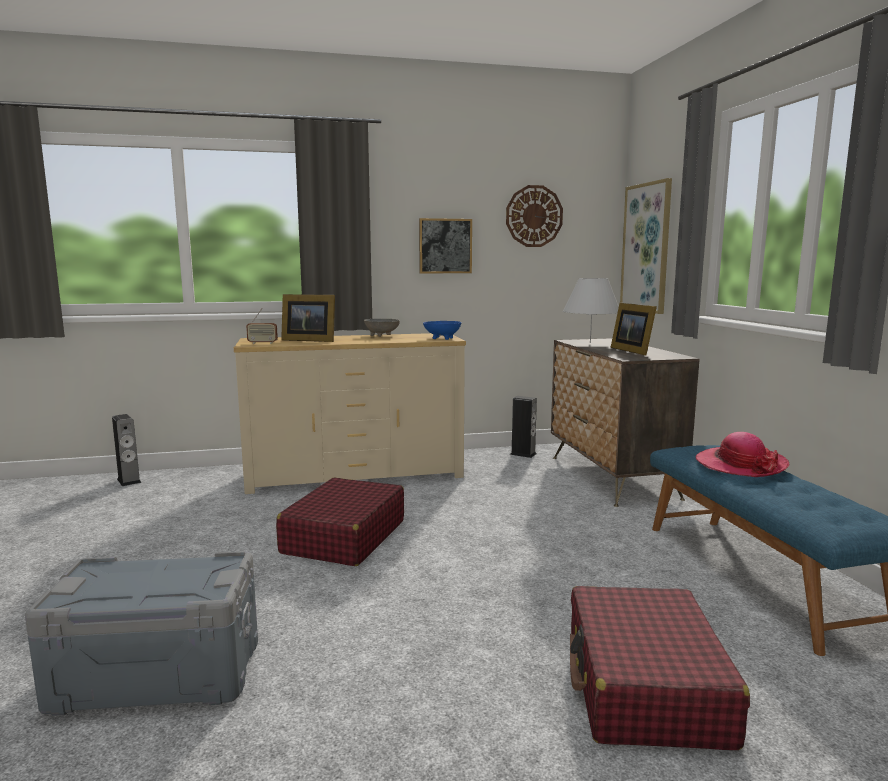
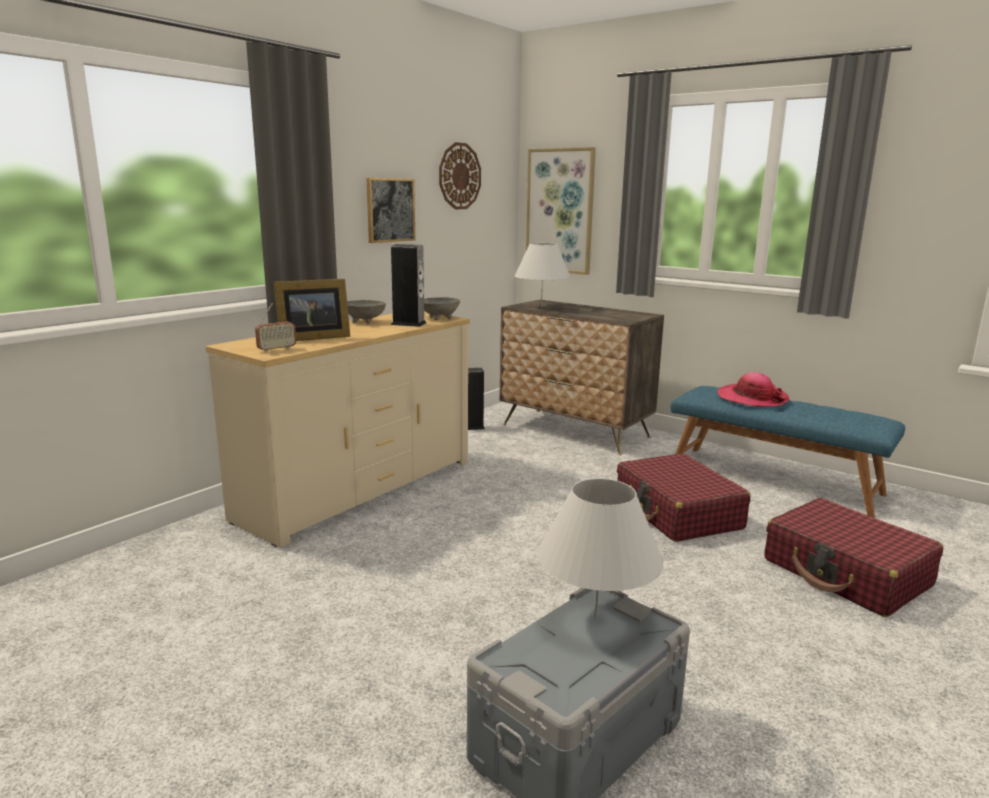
camera: 40 degrees left, 5 degrees up
(129, 480) = (66, 585): speaker -> speaker (408, 323)
(197, 571) = (595, 616): none -> white table lamp
(344, 537) = (475, 553): red suitcase -> red suitcase (677, 513)
(442, 338) = (439, 318): blue bowl -> grey bowl
(632, 351) = (600, 312): picture frame -> none

